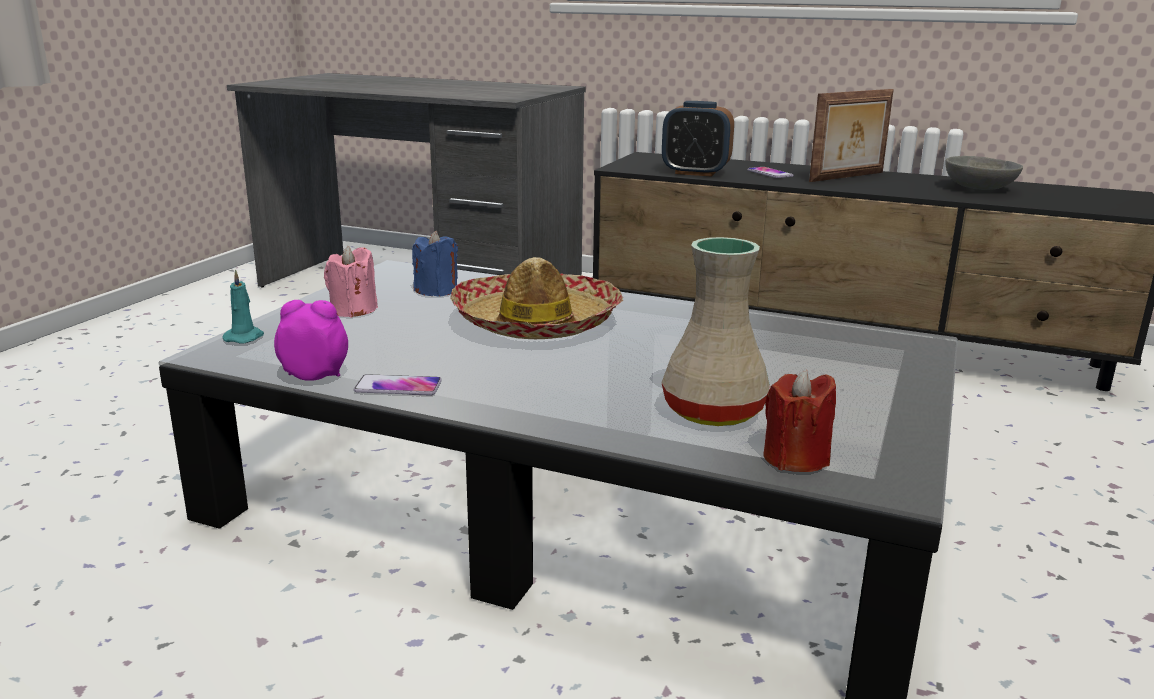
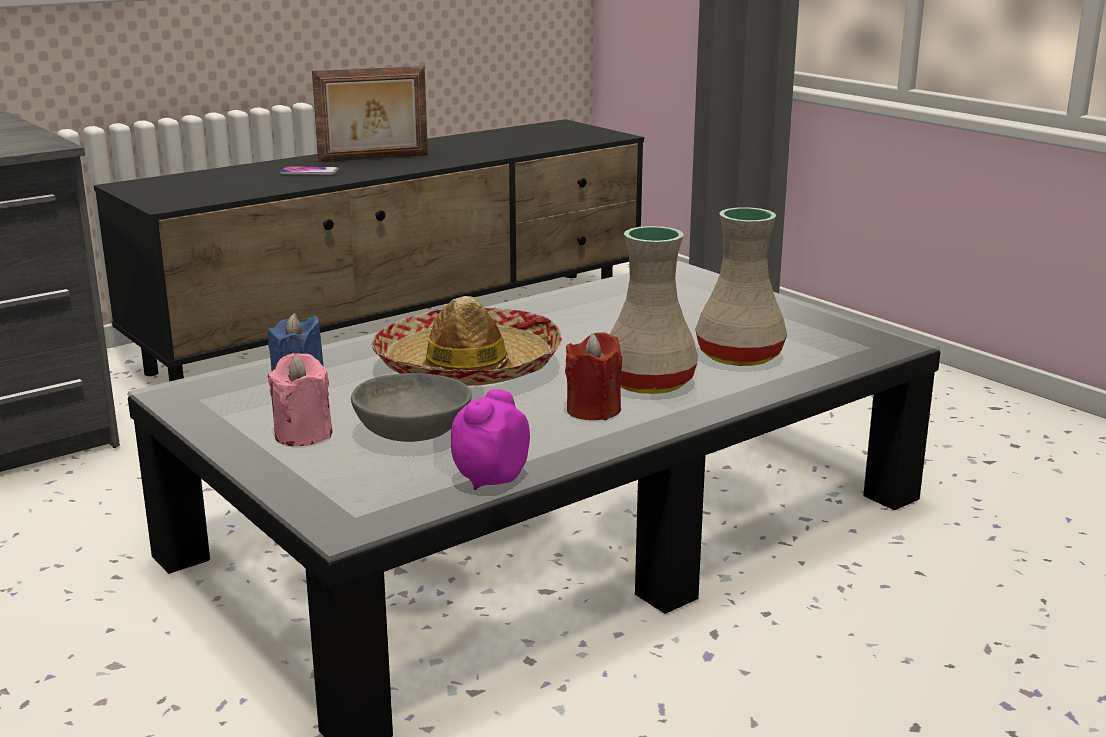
camera: 60 degrees left, 0 degrees up
(245, 337) = (315, 500): turquoise candle -> none
(398, 387) = (564, 448): phone -> none
(587, 389) = (651, 383): none -> beige vase
(695, 173) = (252, 189): alarm clock -> none
(795, 458) = (836, 355): red candle -> red candle (593, 410)
(848, 177) = (373, 158): picture frame -> picture frame turned 75 degrees clockwise
(980, 188) = (483, 143): grey bowl -> grey bowl (414, 433)

